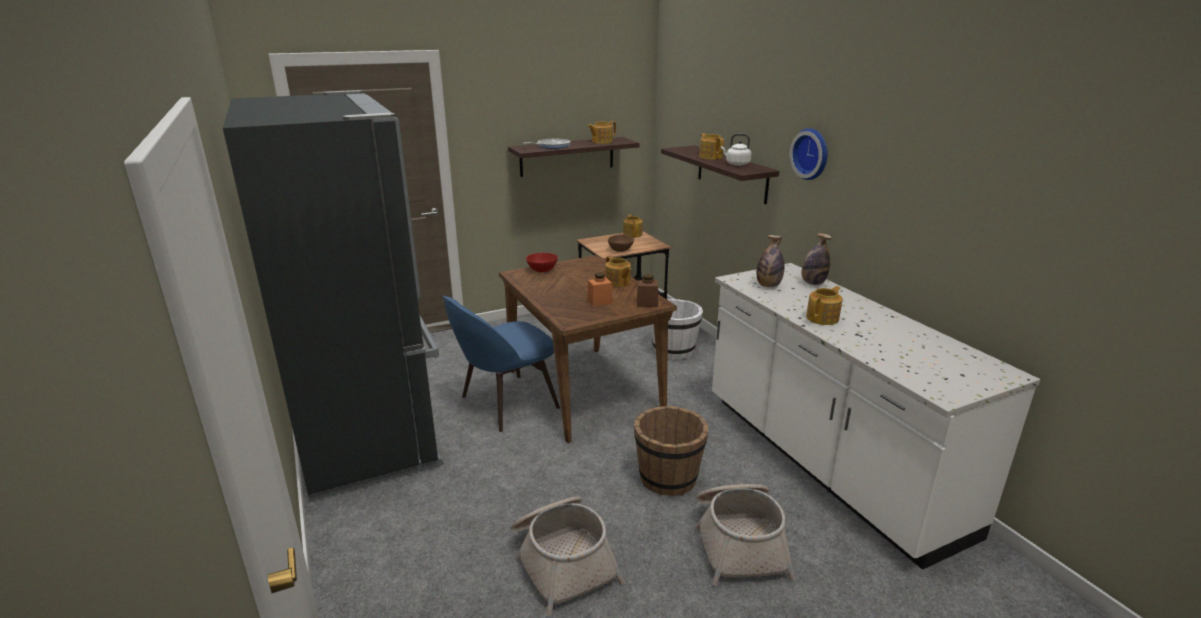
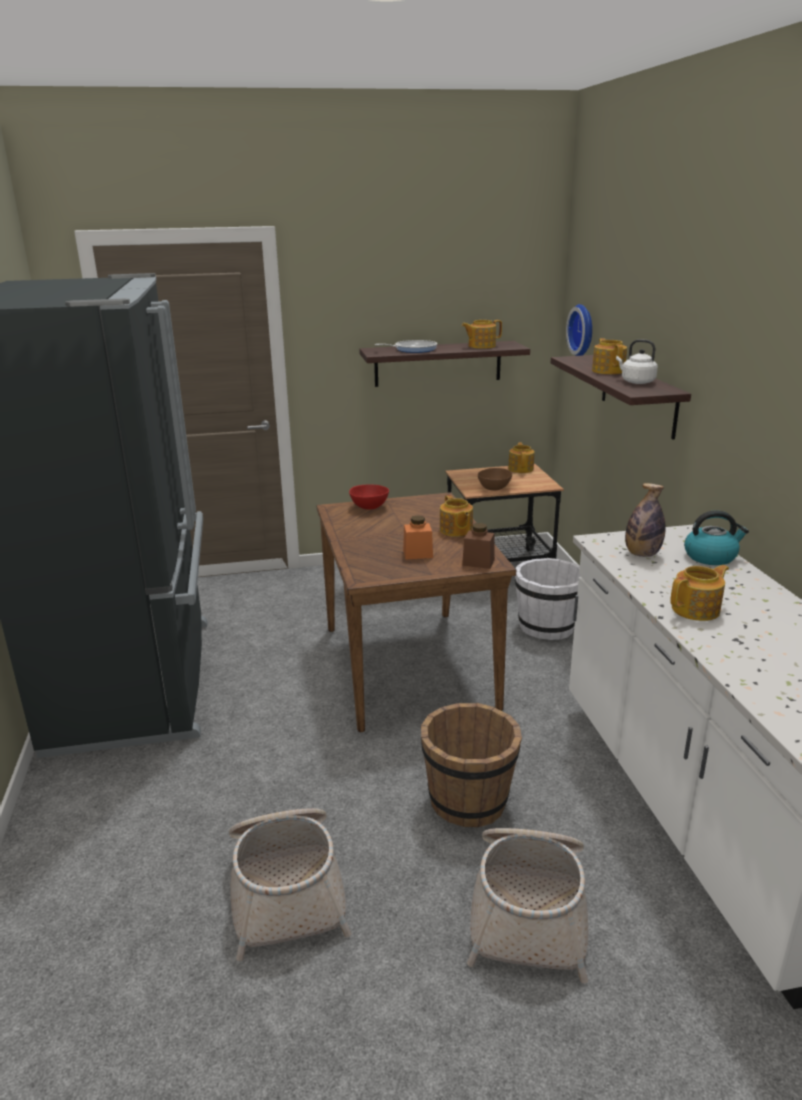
camera: 15 degrees right, 0 degrees up
(506, 403) = (306, 670): blue chair -> none
(812, 154) = (730, 371): wall clock -> wall clock (583, 330)
(813, 283) = (711, 556): bottle -> kettle

